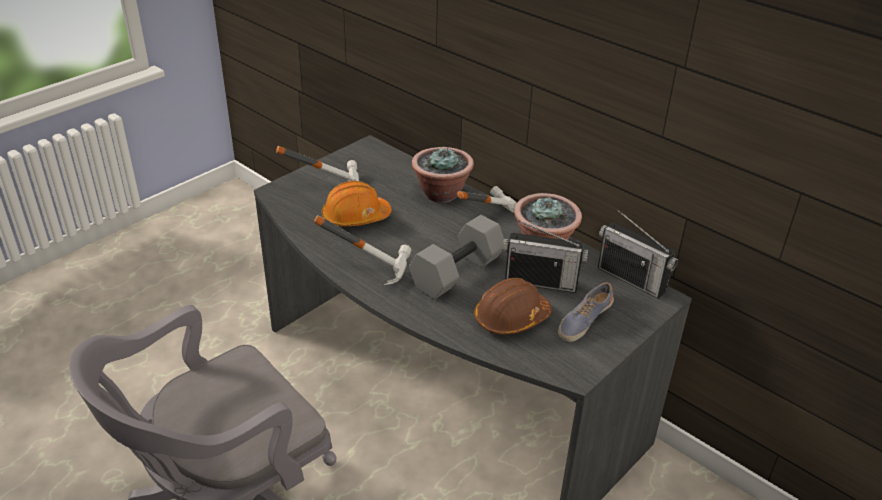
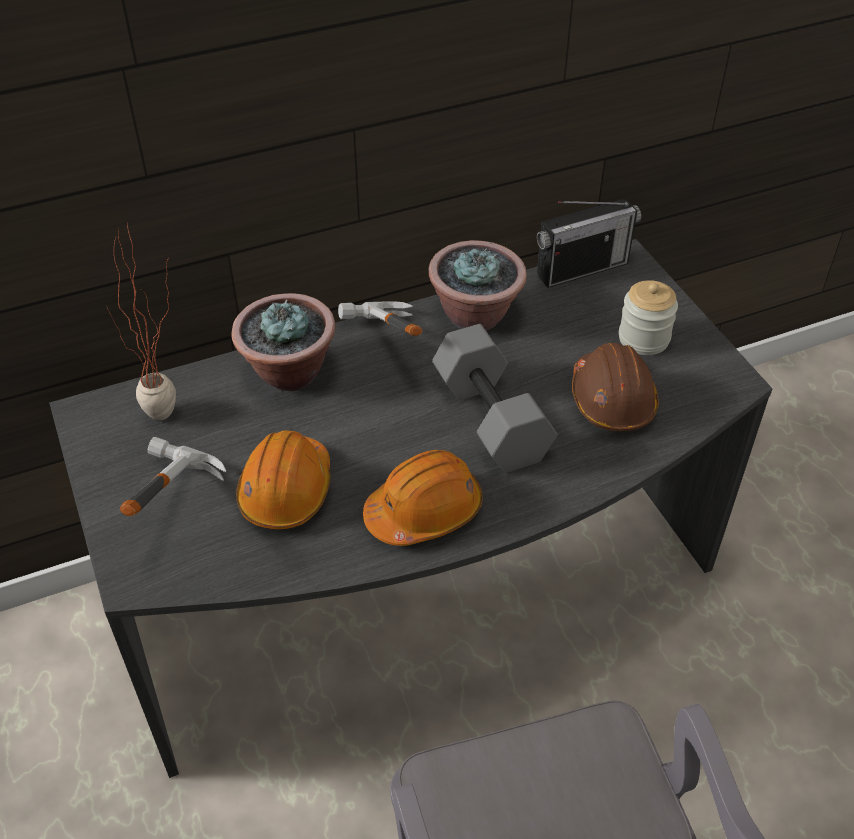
camera: 65 degrees left, 10 degrees up
(369, 265) = (424, 511): hammer -> orange hard hat
(382, 169) = (171, 419): none -> potted plant
(541, 282) = (551, 346): radio -> none
(583, 321) = (643, 338): shoe -> jar

